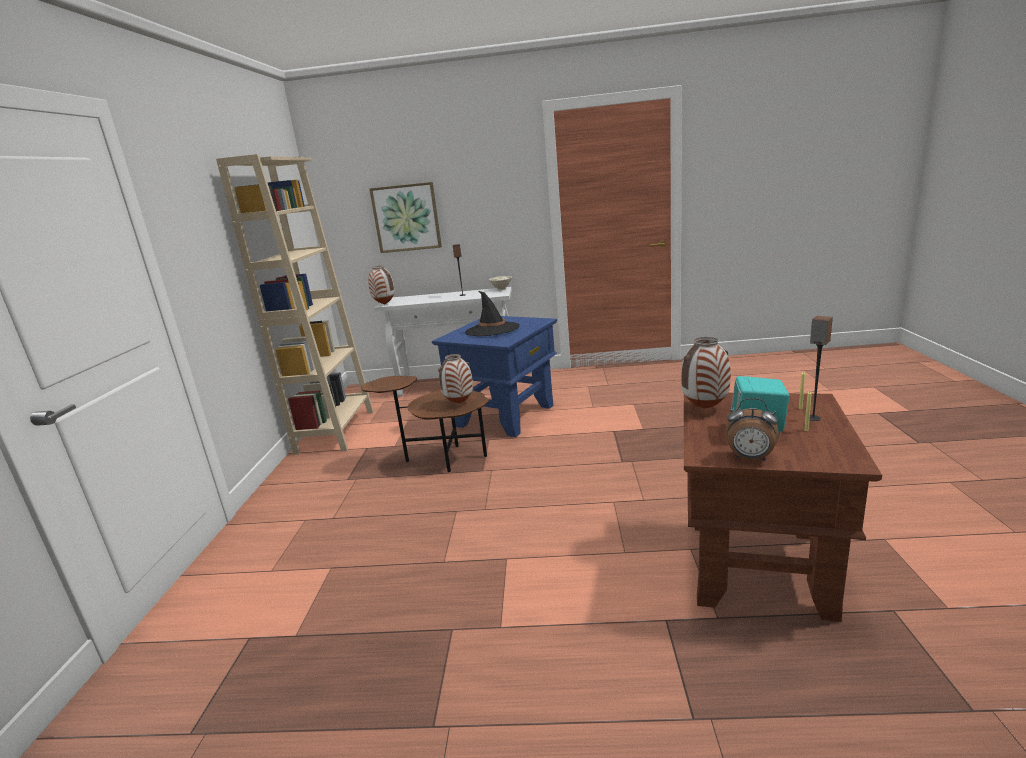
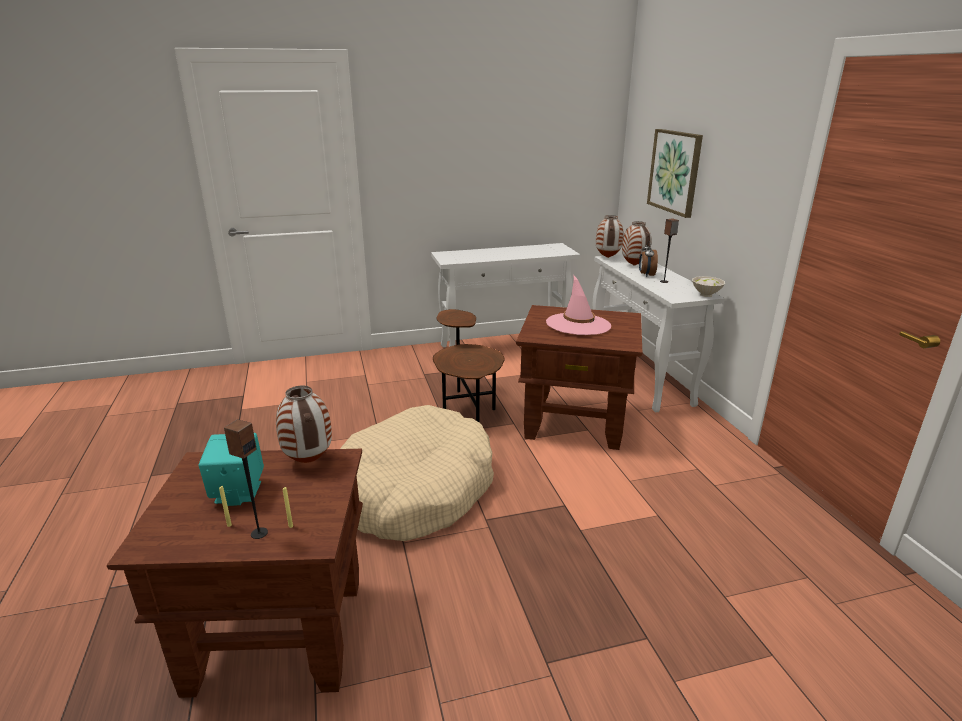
camera: 70 degrees right, 5 degrees up
(336, 432) = (504, 346): beige bookcase -> white console table
(459, 403) = (466, 365): vase -> vase (634, 265)
(492, 330) = (578, 324): black hat -> pink hat
(506, 415) = (575, 423): blue side table -> brown side table
(569, 491) = (415, 490): none -> beige dog bed
(750, 459) = (180, 486): alarm clock -> alarm clock (646, 275)

